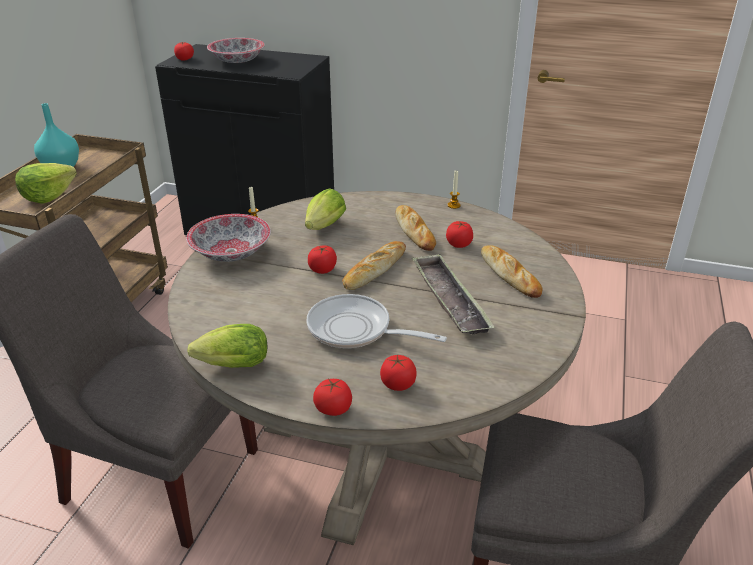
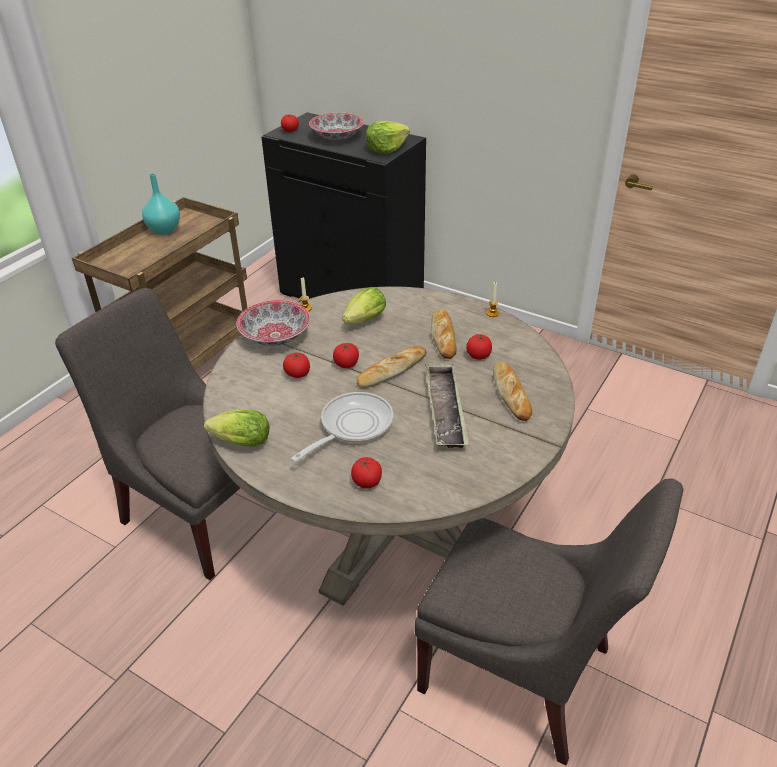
camera: 15 degrees right, 5 degrees up
(48, 195) = (146, 257): lettuce -> lettuce (386, 149)
(333, 409) = (306, 494): tomato -> tomato (297, 374)
(356, 330) = (352, 426): frying pan -> frying pan turned 90 degrees clockwise

